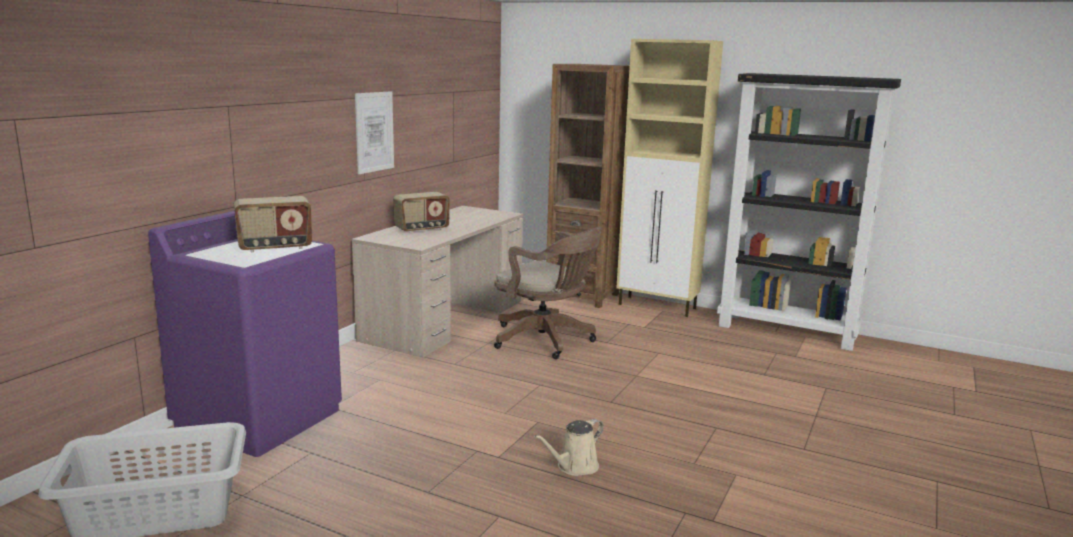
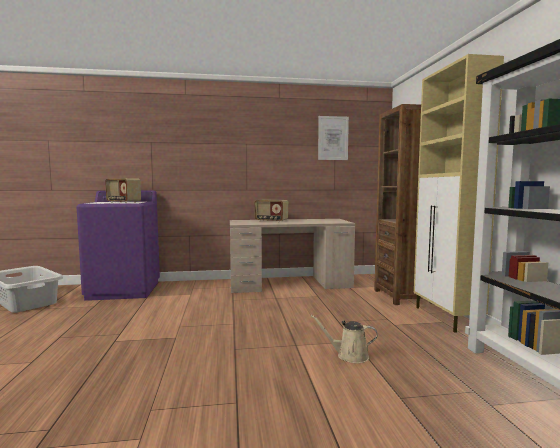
camera: 55 degrees right, 10 degrees down
(374, 132) = (254, 163): picture -> picture (333, 138)
(546, 340) = (306, 308): brown office chair -> none
(574, 467) = (113, 365): beige watering can -> beige watering can (349, 356)

